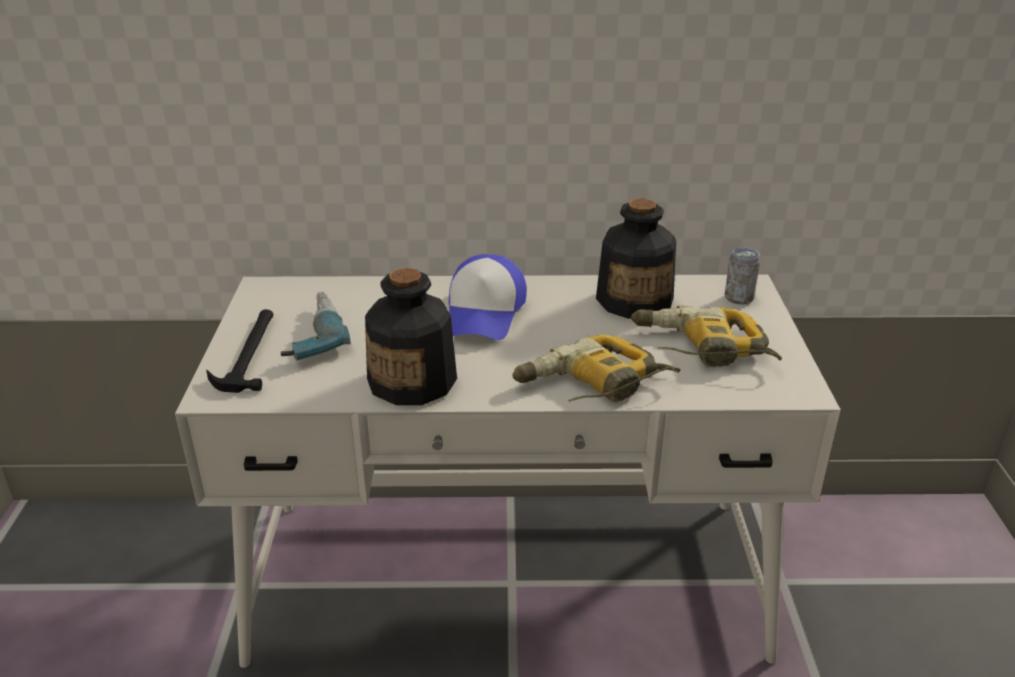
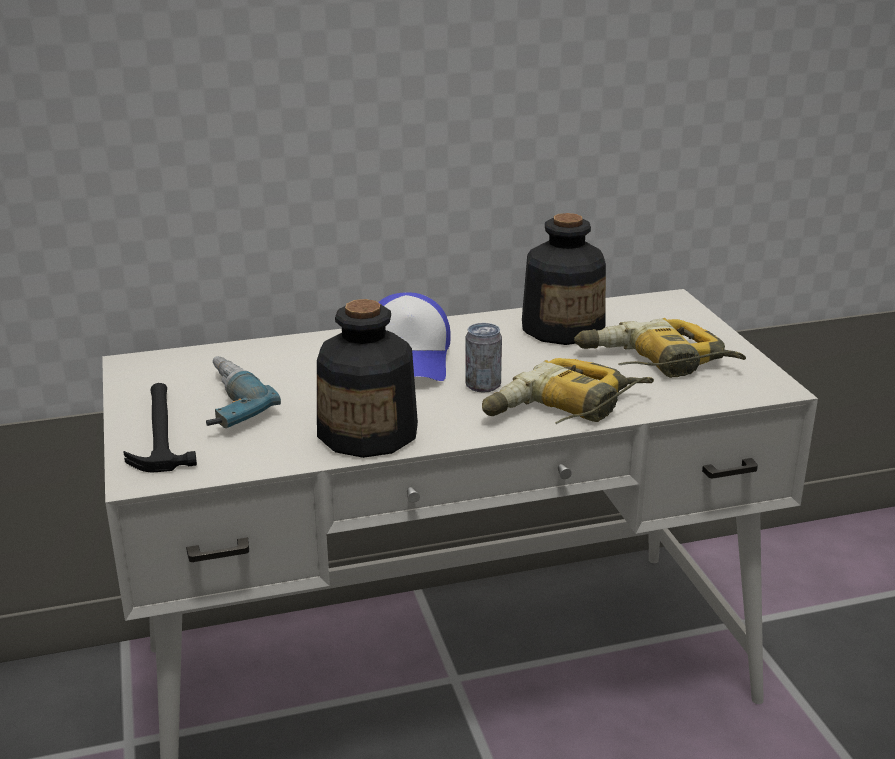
camera: 15 degrees left, 5 degrees down
(738, 298) = (667, 313): can -> can (483, 385)

